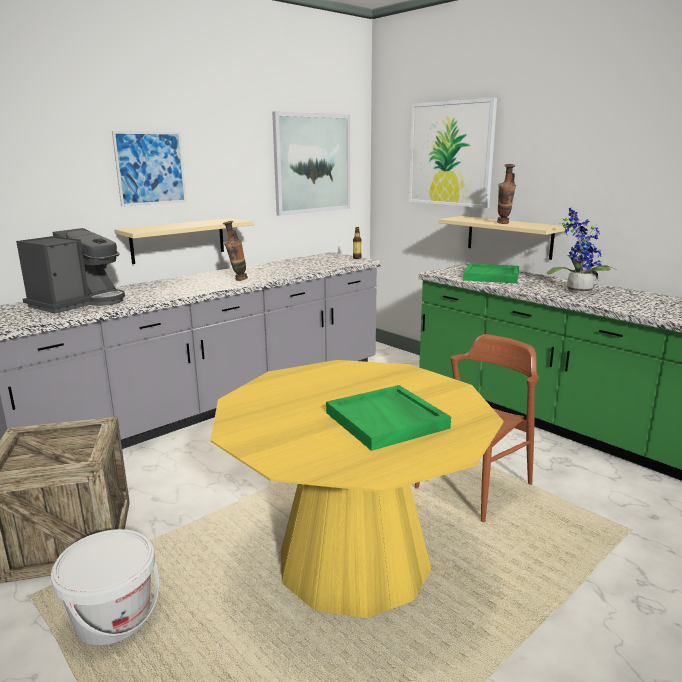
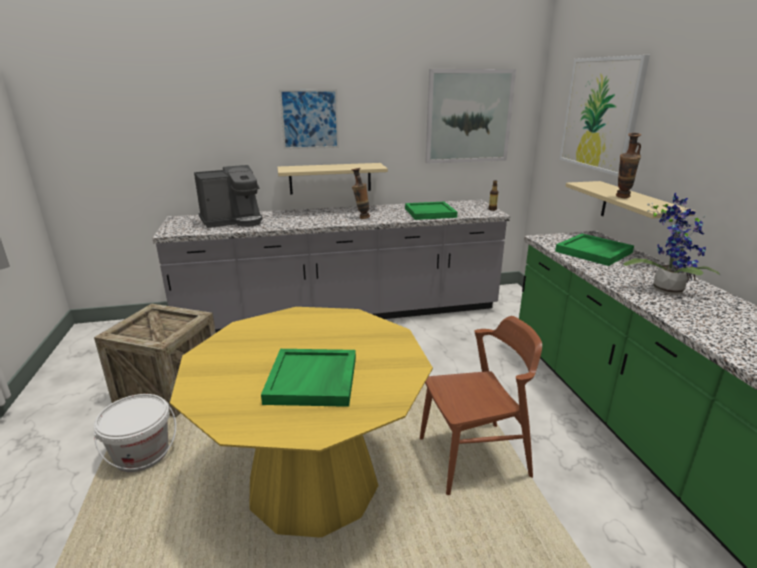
camera: 30 degrees right, 5 degrees up
(302, 267) = (429, 213): none -> green tray

